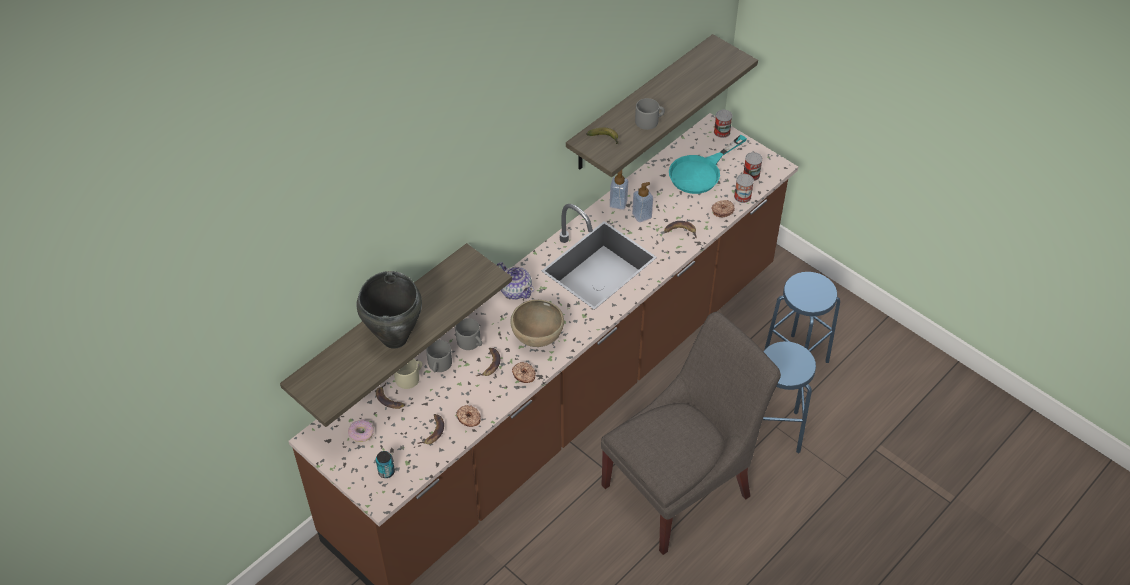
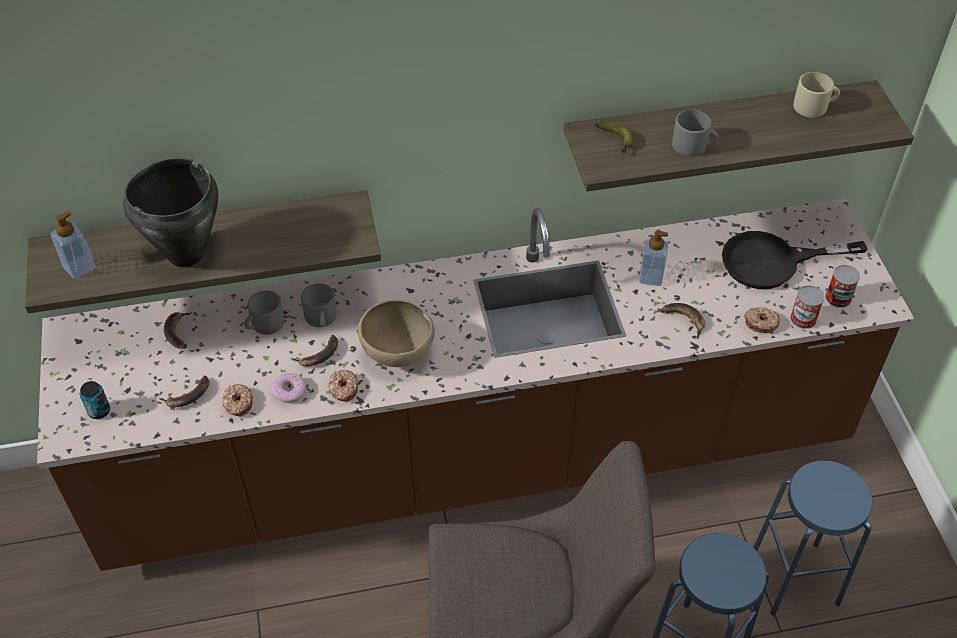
camera: 35 degrees right, 0 degrees up
(361, 433) = (117, 352): donut -> donut (289, 391)
(410, 377) = (222, 320): beige mug -> beige mug (814, 106)
(515, 290) = (424, 286): teapot -> none
(618, 203) = (634, 249): soap dispenser -> soap dispenser (79, 267)
(701, 171) = (773, 262): turquoise frying pan -> black frying pan
(722, 132) = (842, 227): can -> none

